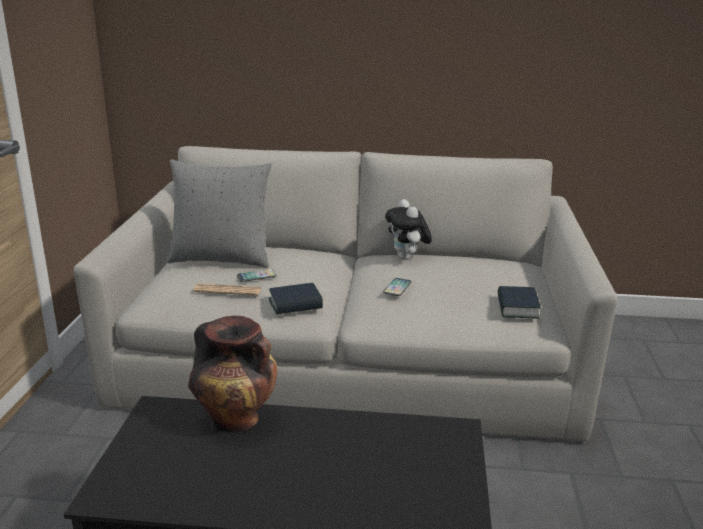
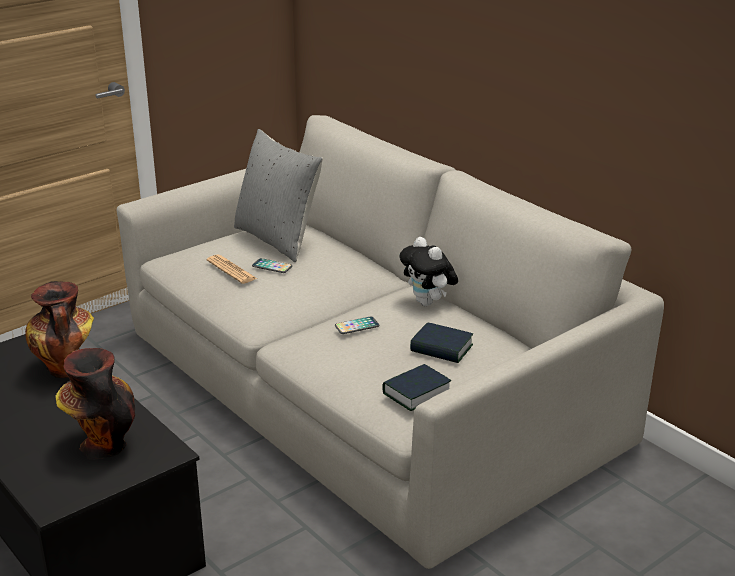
camera: 45 degrees right, 5 degrees up
(295, 304) = (258, 304): book -> book (441, 348)
(397, 457) = (101, 445): none -> vase
(407, 258) = (428, 303): plush toy -> plush toy turned 60 degrees counterclockwise

